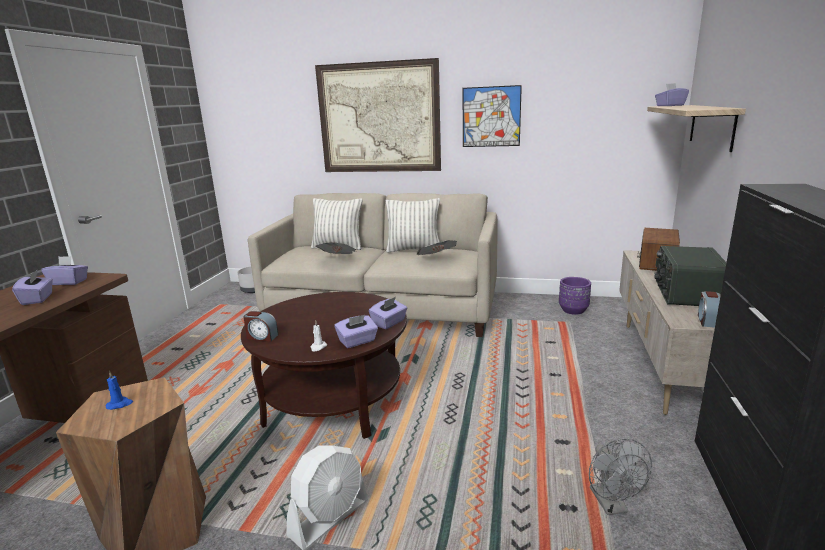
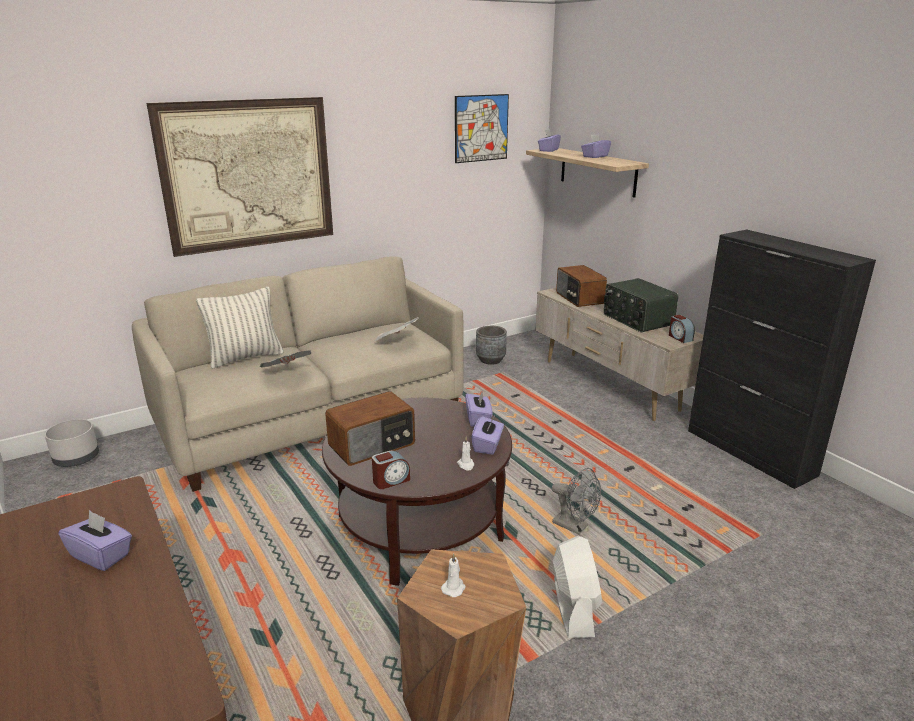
camera: 45 degrees left, 5 degrees up
(69, 282) = (74, 520): purple tissue box -> purple tissue box (595, 156)
(120, 404) = (454, 588): blue candle -> white candle
(297, 314) = (373, 445): none -> radio
(414, 250) = (346, 337): pillow -> none
(491, 116) = (384, 166): picture -> picture (481, 128)
(573, 310) = (490, 360): purple planter -> grey planter
(612, 505) = (703, 493): grey fan -> grey fan (575, 527)

